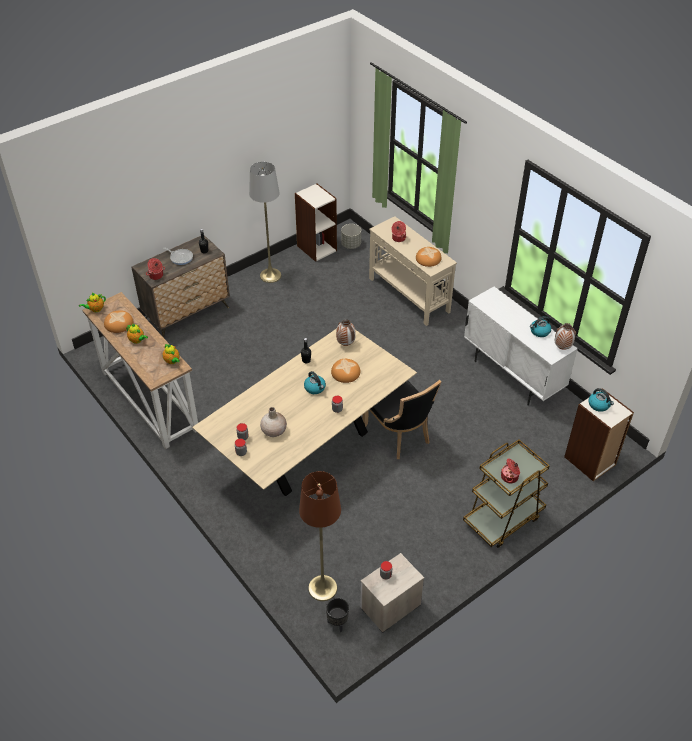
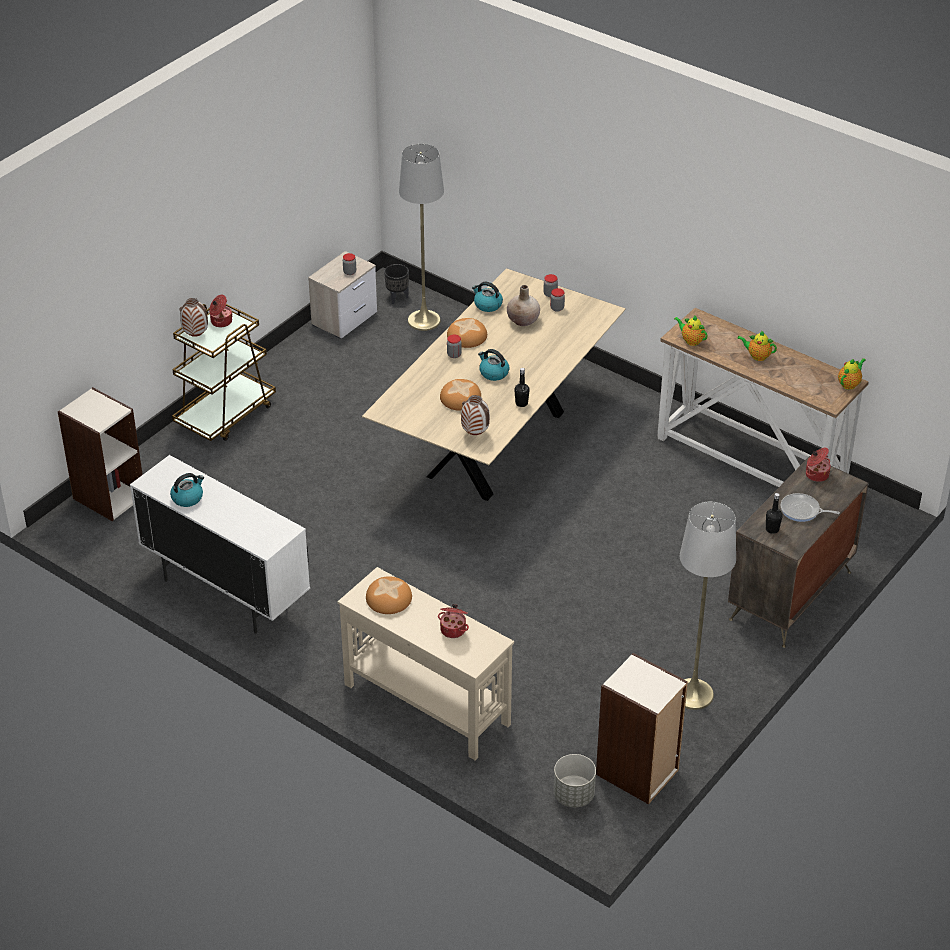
camera: 165 degrees right, 5 degrees down
(119, 323) = (800, 372): bread -> bread (466, 336)
(322, 588) = (424, 320): brown floor lamp -> grey floor lamp
(399, 435) = (381, 481): black chair -> none
(562, 348) = (153, 480): vase -> vase (196, 335)
(599, 405) = (104, 411): kettle -> kettle (487, 305)

